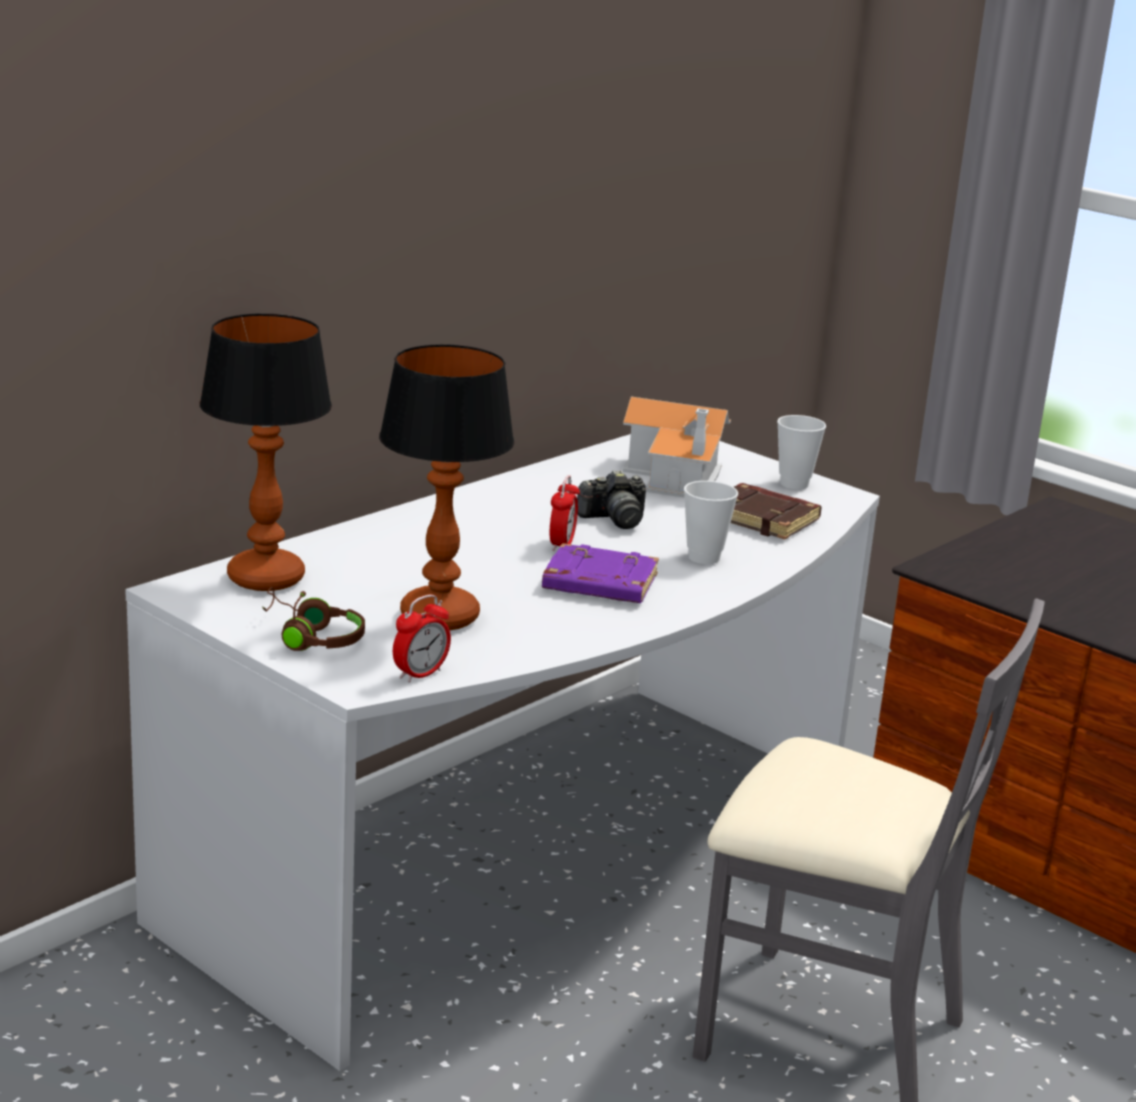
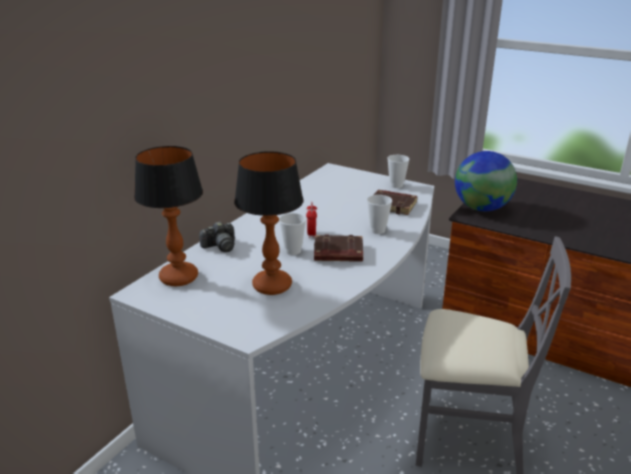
camera: 10 degrees left, 5 degrees up
(310, 637) = (213, 310): brown headphones -> none
(420, 674) = (276, 323): alarm clock -> none
(509, 567) = (293, 251): none -> cup
(598, 584) = (337, 253): purple book -> brown book
(614, 519) = (328, 216): camera -> camera (220, 246)
(677, 476) = (345, 189): toy house -> none
(978, 559) = (481, 208): none -> globe

